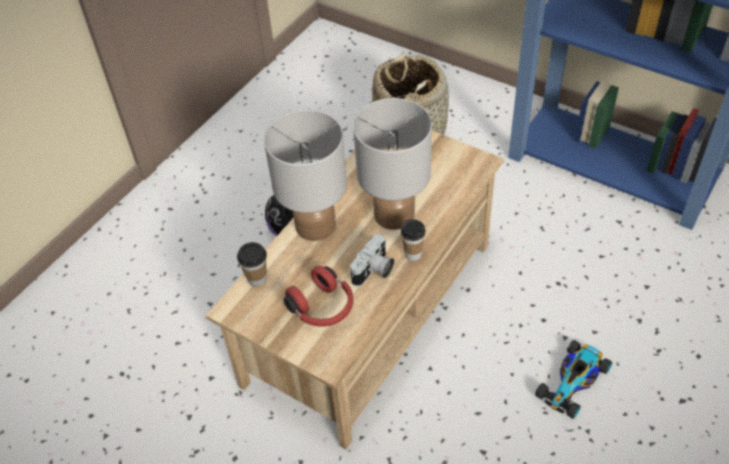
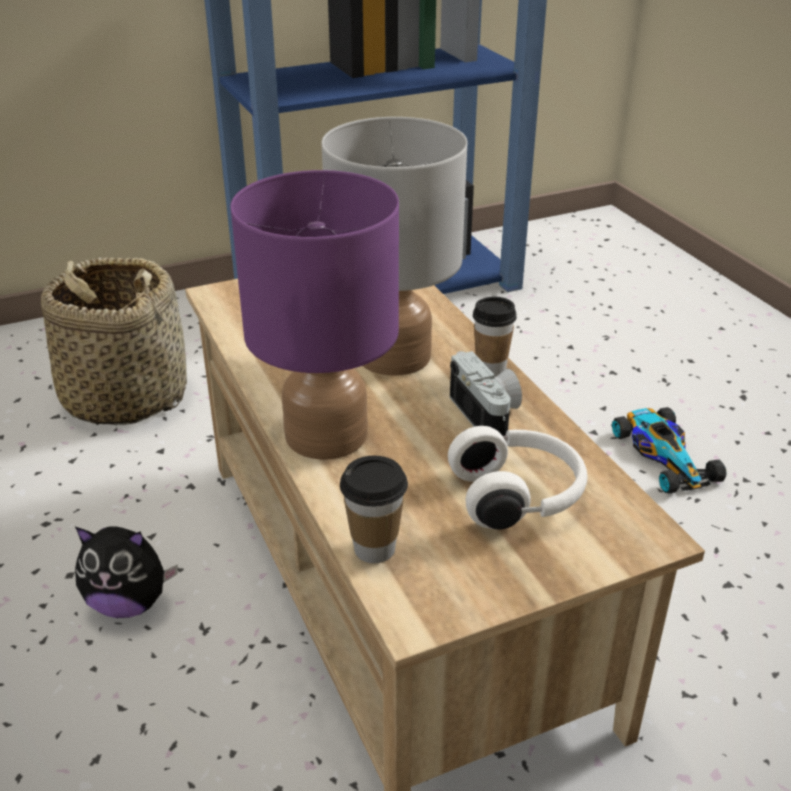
camera: 60 degrees left, 15 degrees down
(316, 226) = (328, 434): grey table lamp -> purple table lamp
(323, 308) = (518, 495): red headphones -> white headphones

